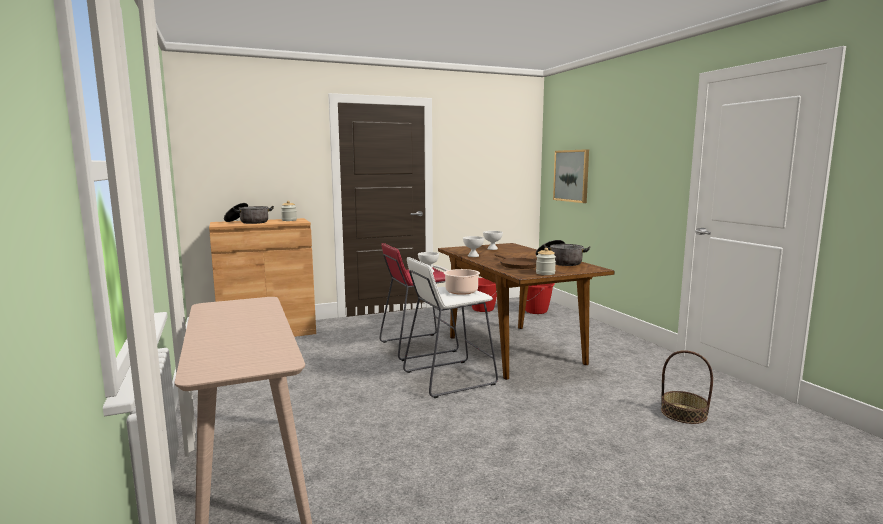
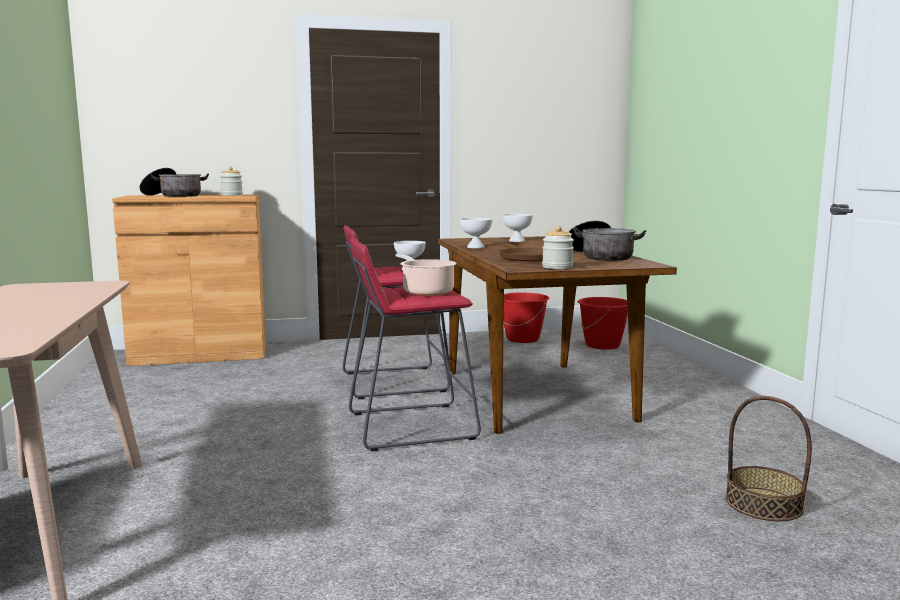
camera: 10 degrees right, 0 degrees up
(449, 378) = (411, 426): white stool -> red stool
(571, 176) = (664, 136): picture -> none

